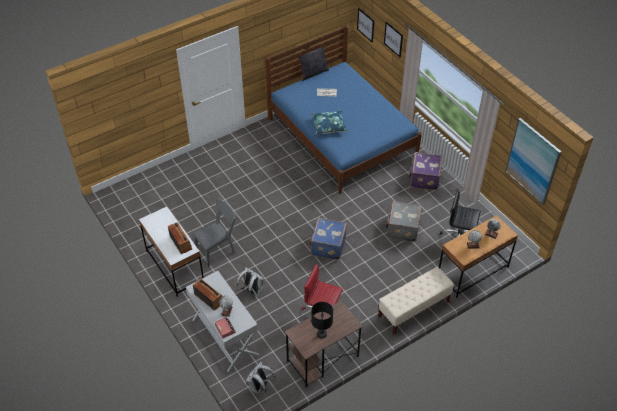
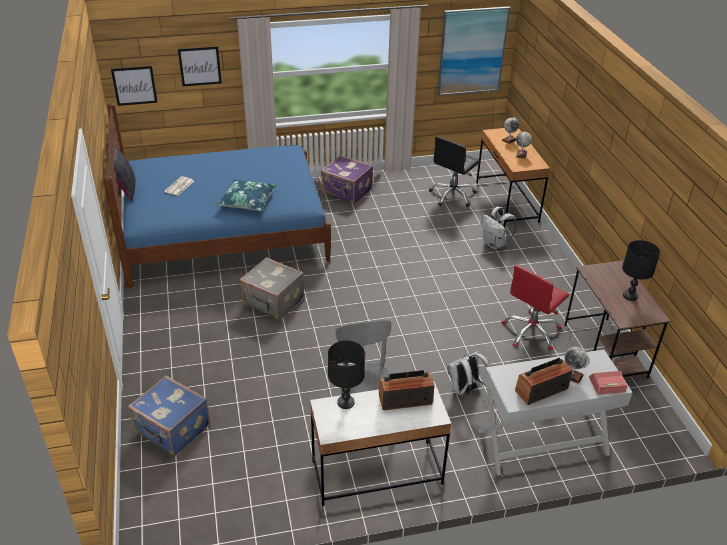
camera: 70 degrees left, 10 degrees down
(170, 220) = (346, 402): none -> black table lamp
(260, 387) = (642, 425): white backpack -> white backpack (494, 244)
(327, 246) = (415, 296): blue suitcase -> blue suitcase (172, 430)
(402, 229) = (418, 230): grey suitcase -> grey suitcase (273, 302)
(413, 309) = (547, 256): beige bench -> none

